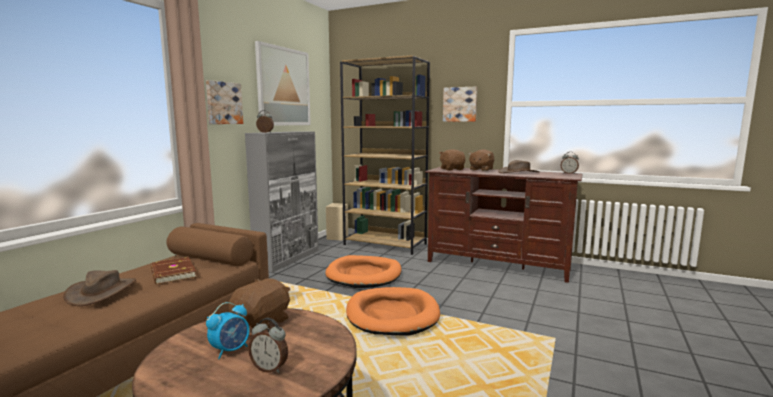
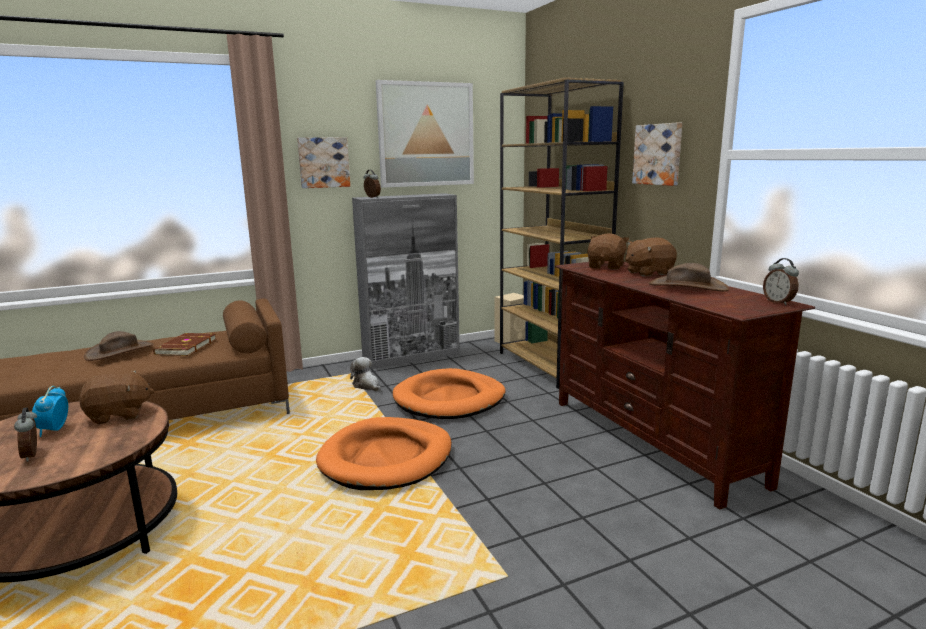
camera: 40 degrees right, 5 degrees up
(231, 350) = (53, 430): alarm clock -> alarm clock turned 90 degrees clockwise
(291, 282) = (366, 386): none -> plush toy

